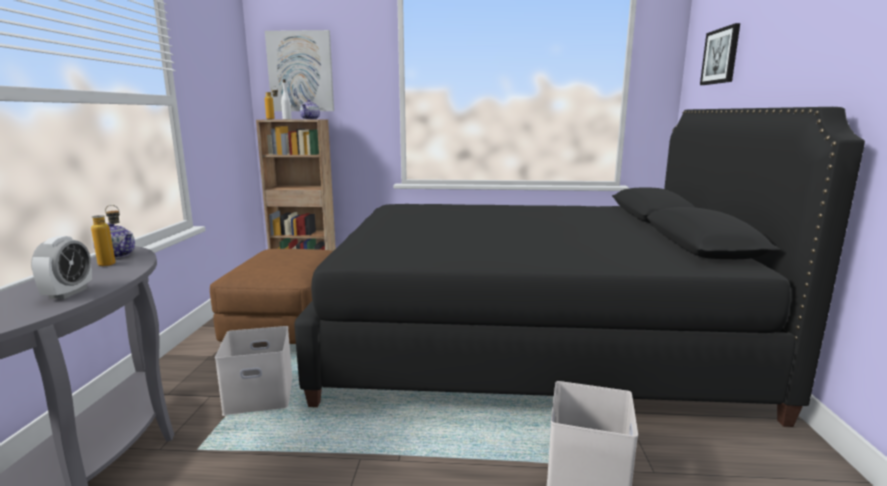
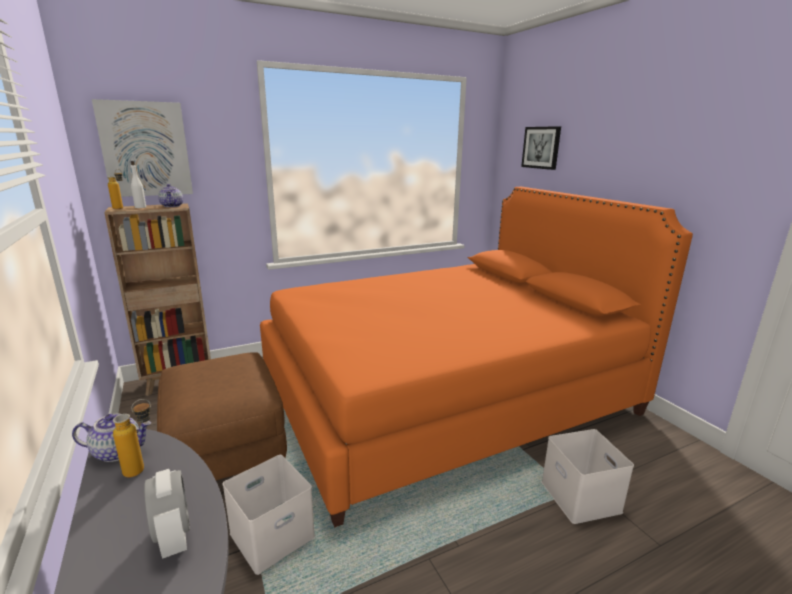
camera: 30 degrees left, 5 degrees up
(527, 340) = (444, 393): black bed -> orange bed

